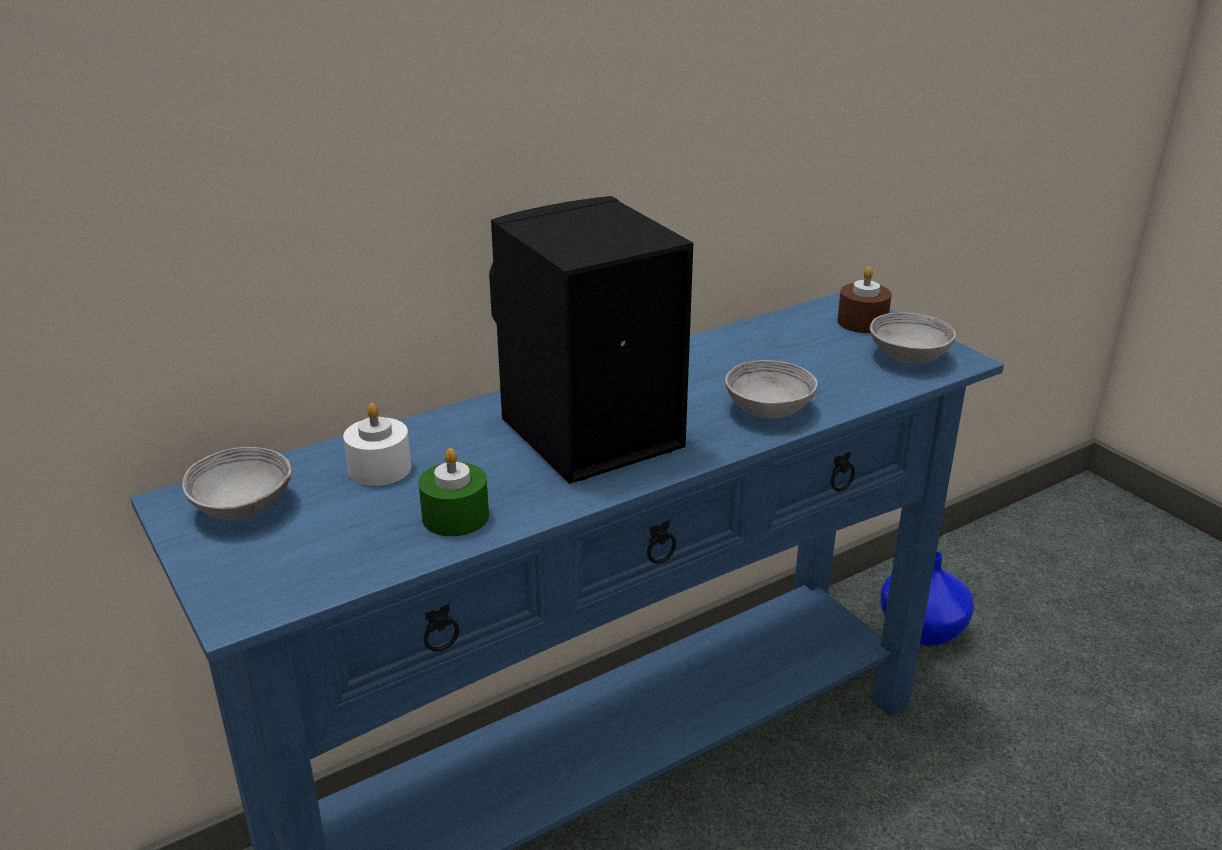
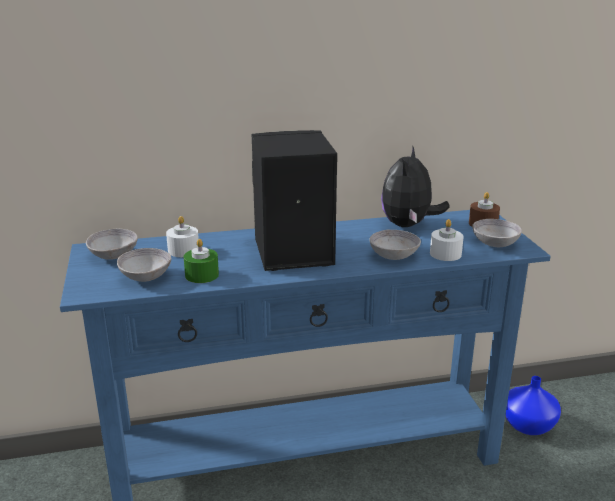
camera: 20 degrees right, 5 degrees down
(345, 543) = (146, 277): none -> grey bowl
(747, 344) = (408, 225): none -> plush toy
(847, 390) = (445, 254): none -> white candle

